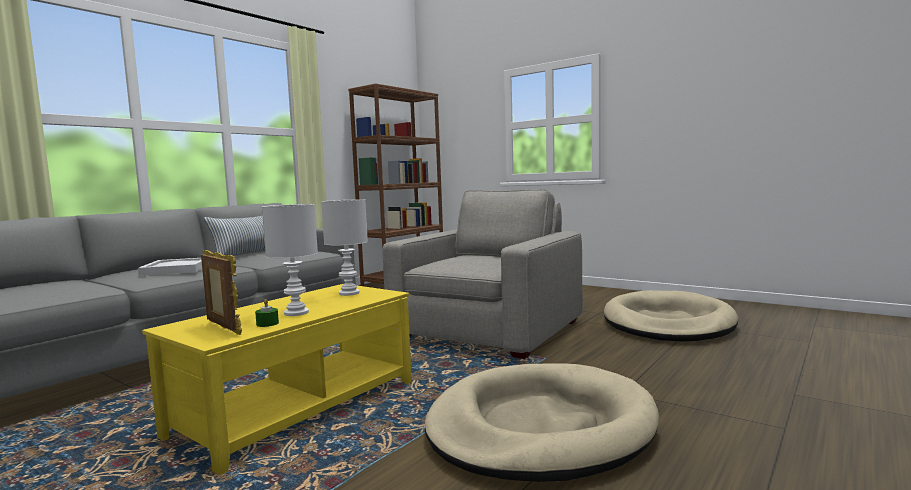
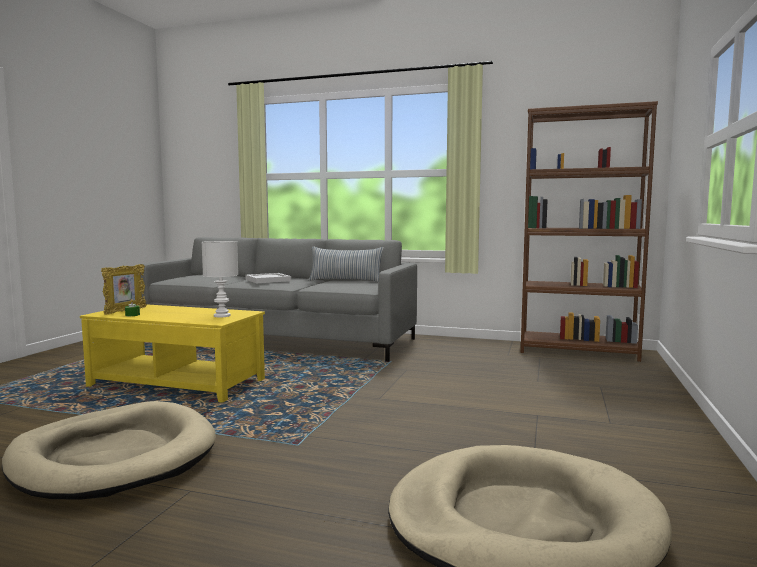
camera: 70 degrees right, 0 degrees up
(295, 313) = (159, 315): white table lamp -> none
(488, 330) = (392, 410): grey armchair -> none

